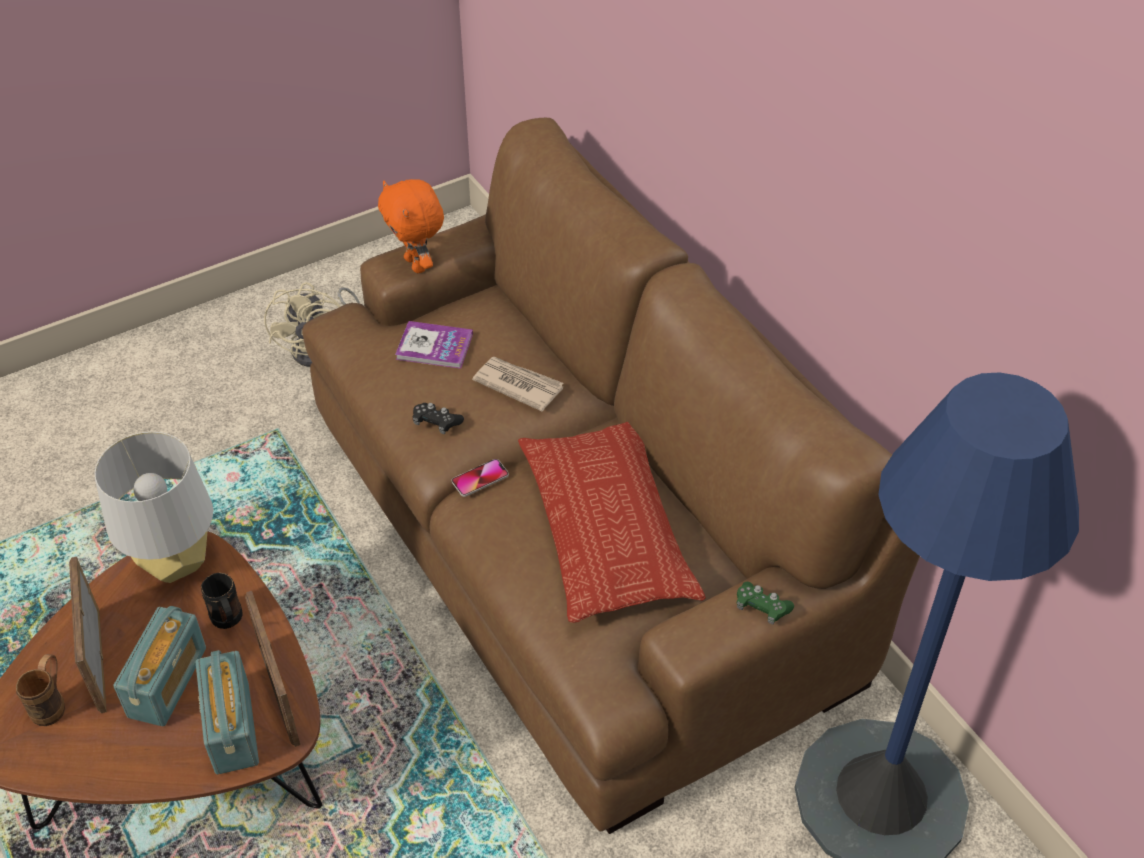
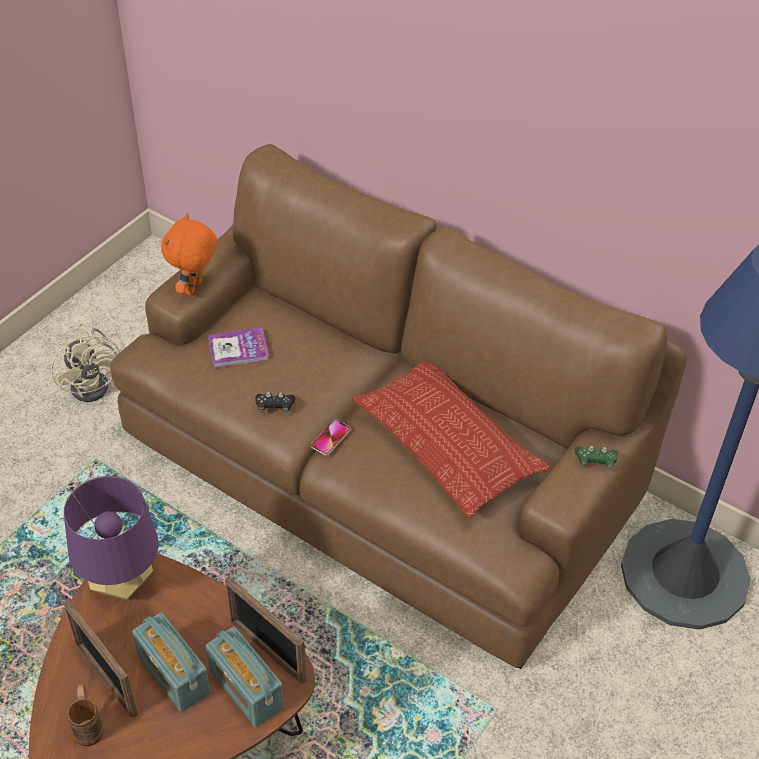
camera: 25 degrees left, 0 degrees up
(168, 682) = (173, 674): radio -> radio turned 150 degrees clockwise
(175, 564) = (122, 583): grey table lamp -> purple table lamp
(229, 622) = (194, 612): black mug -> none
(417, 264) = (194, 288): orange plush toy -> orange plush toy turned 75 degrees clockwise
(518, 385) = (320, 359): newspaper -> none

